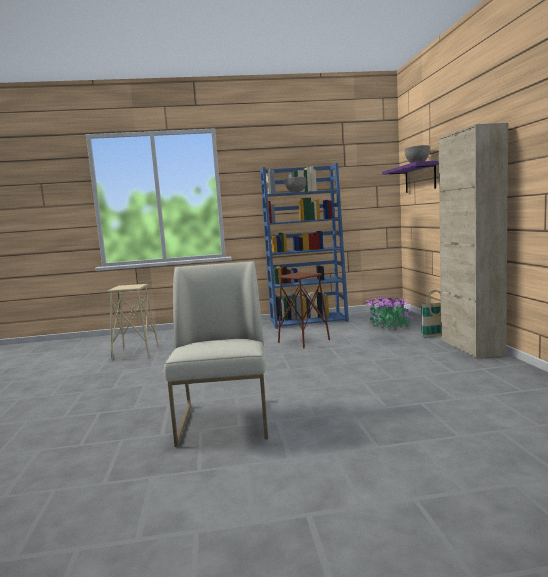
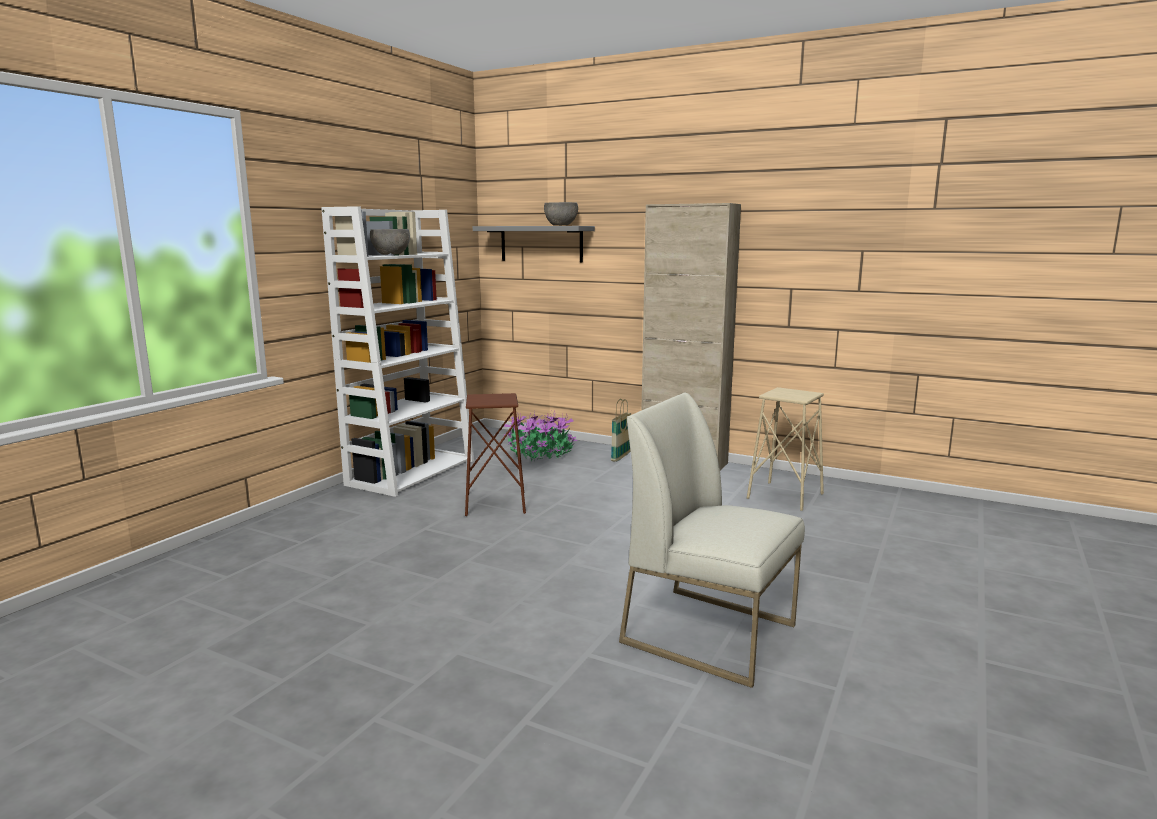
camera: 55 degrees left, 5 degrees up
(136, 353) = (249, 618): beige stool -> beige stool (785, 496)
(309, 320) = (412, 472): blue bookcase -> white bookcase
(420, 178) = (541, 243): purple shelf -> grey shelf

